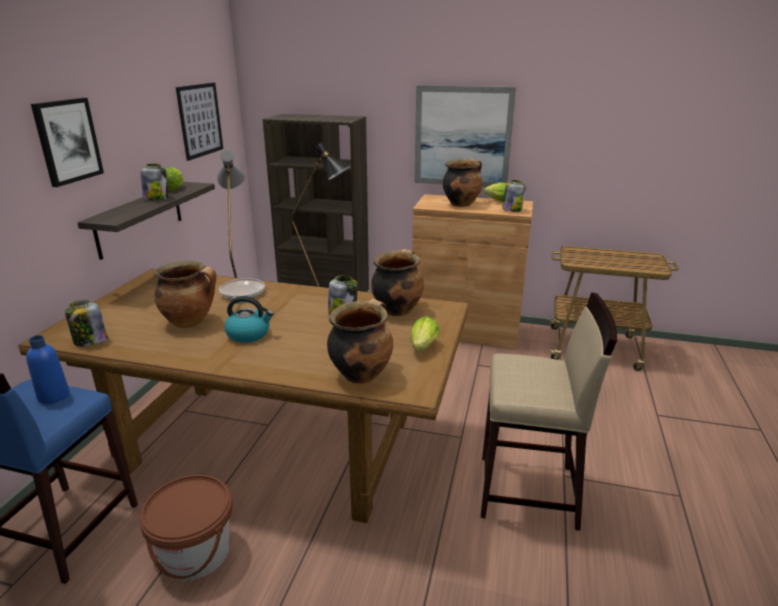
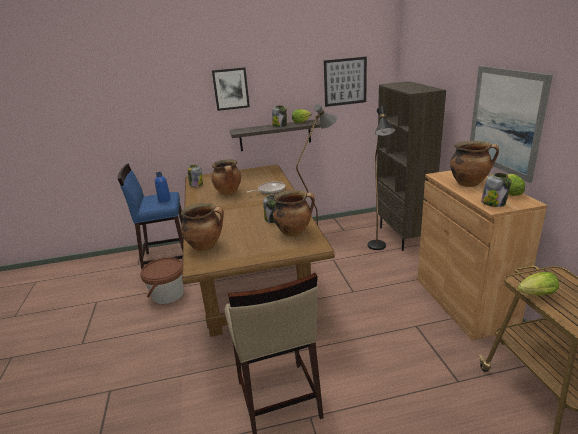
camera: 65 degrees right, 0 degrees up
(249, 334) = (227, 208): kettle -> none
(422, 348) = (248, 254): lettuce -> lettuce (535, 295)

